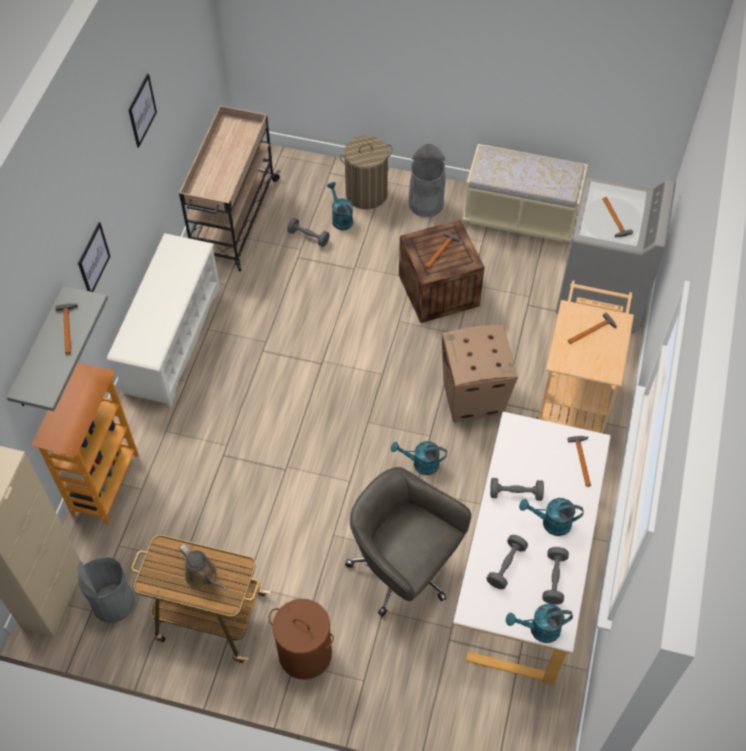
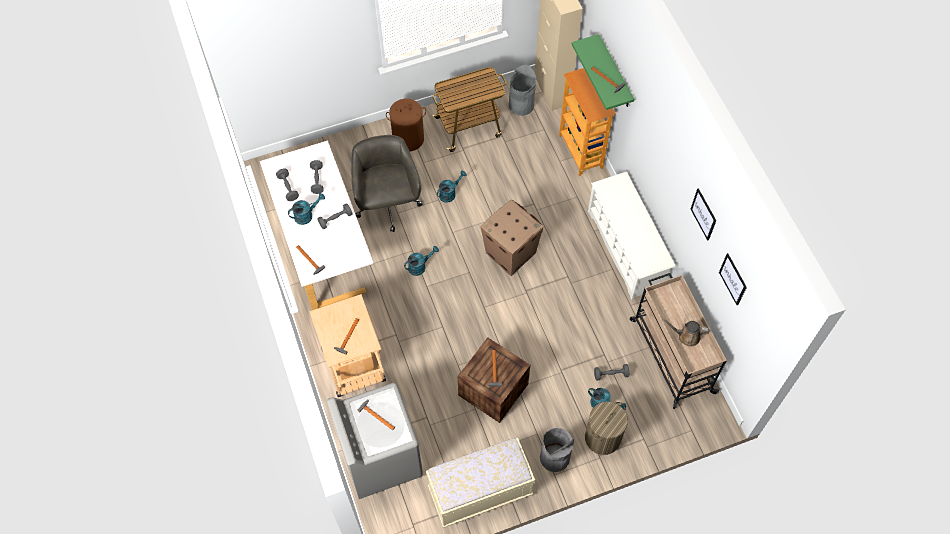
camera: 145 degrees right, 5 degrees up
(40, 350) = (615, 73): grey shelf -> green shelf
(93, 259) = (648, 144): picture -> picture (733, 279)
(203, 576) = (464, 90): brown watering can -> brown watering can (686, 336)
(404, 570) = (387, 205): grey office chair -> grey office chair turned 105 degrees counterclockwise
(473, 398) = (417, 326): cardboard box -> cardboard box (510, 252)
(539, 630) = (282, 160): turquoise watering can -> turquoise watering can (450, 193)

